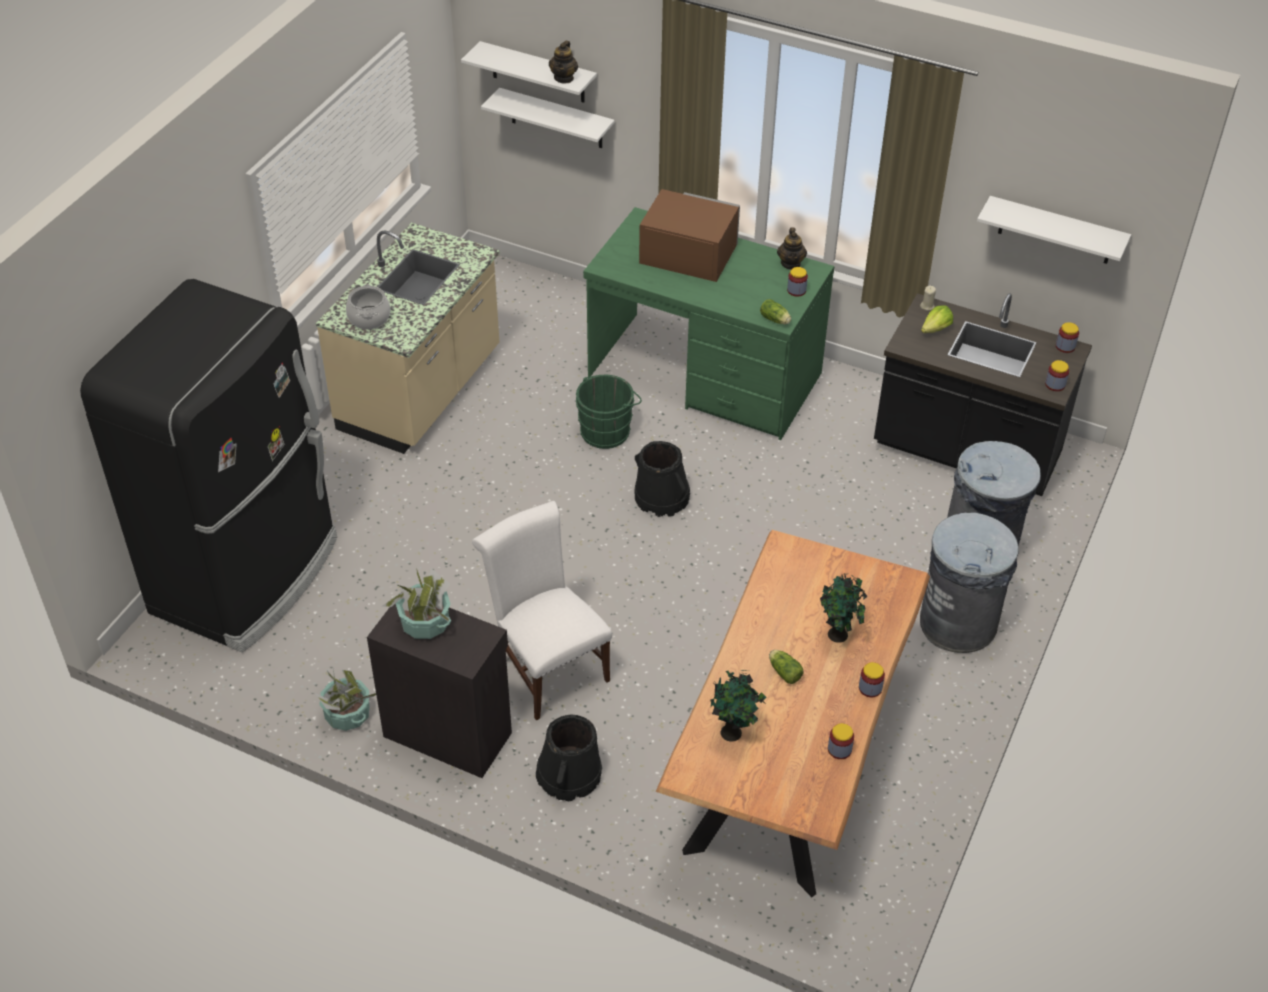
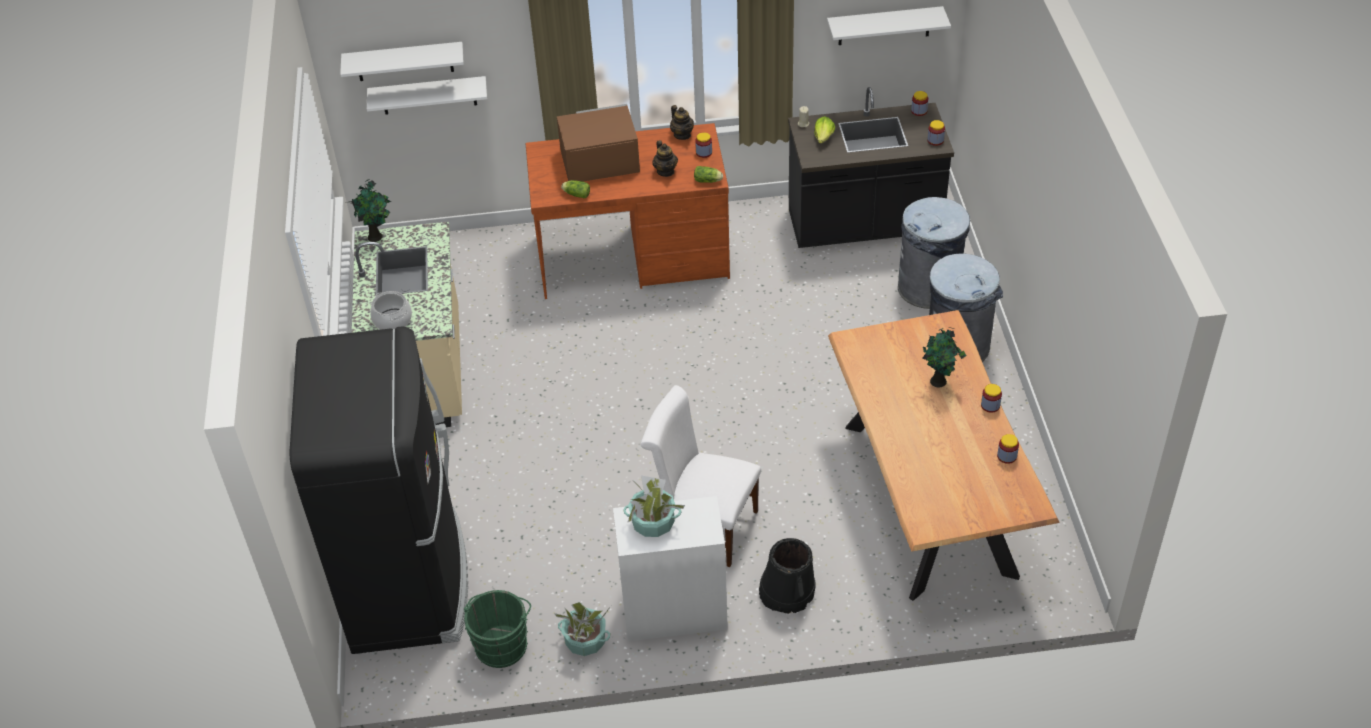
camera: 30 degrees left, 0 degrees up
(448, 733) = (673, 611): black cabinet -> white cabinet
(564, 78) = (440, 56): teapot -> teapot (665, 171)
(607, 430) = (596, 332): green bucket -> green bucket (502, 644)
(661, 497) = (679, 361): black bucket -> none
(704, 376) = (633, 257): green desk -> brown desk
(733, 733) = (929, 483): potted plant -> potted plant (376, 236)
(783, 671) = (925, 424): lettuce -> lettuce (576, 194)

